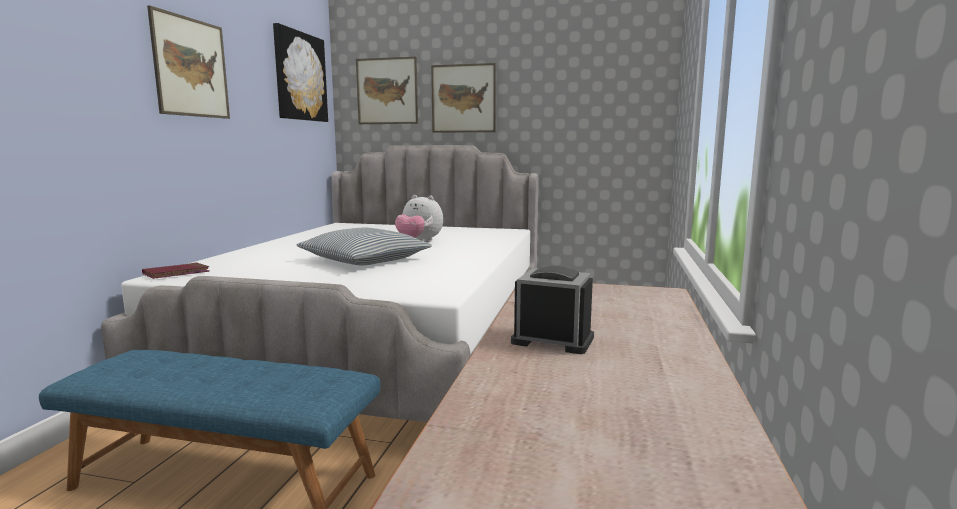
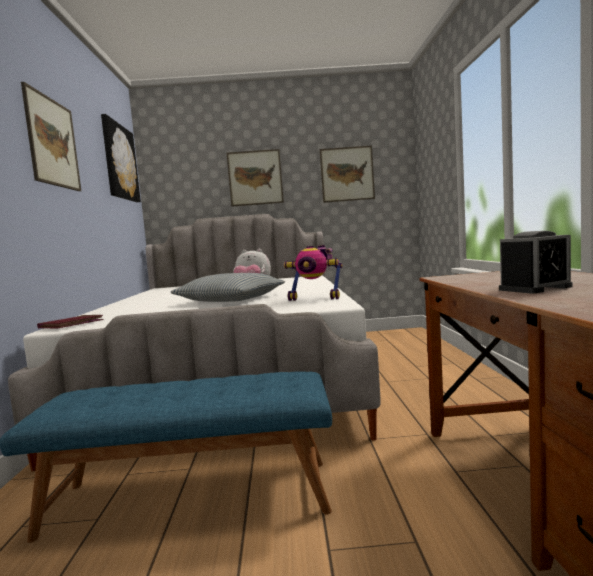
camera: 15 degrees left, 5 degrees down
(387, 91) = (189, 175): picture -> picture (347, 174)
(441, 276) = (315, 298): none -> toy robot
(552, 340) = (535, 288): alarm clock -> alarm clock turned 150 degrees clockwise

